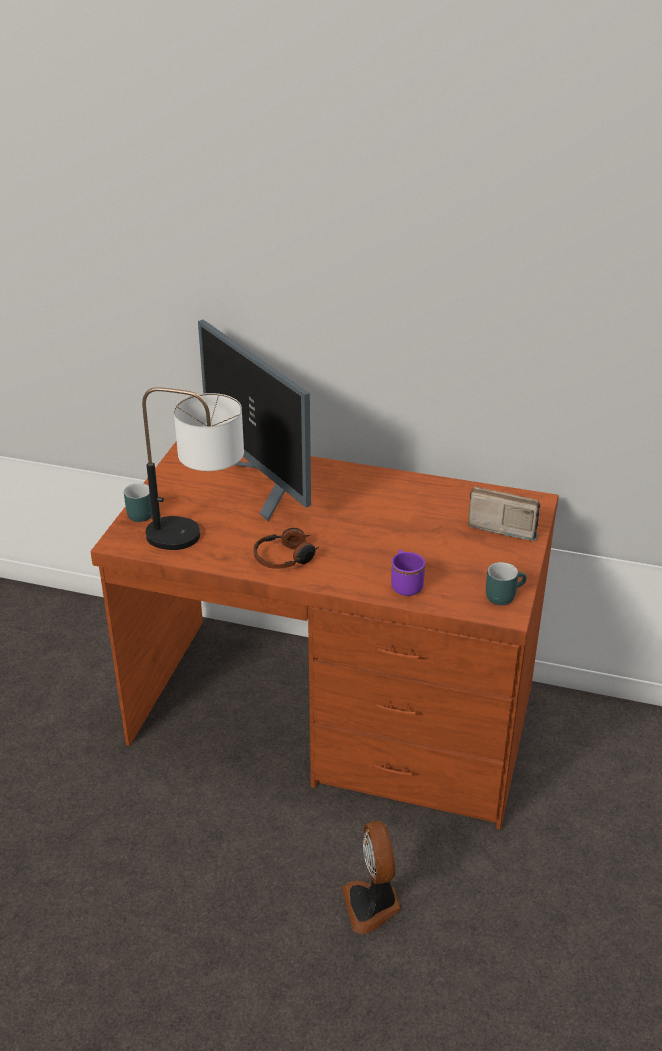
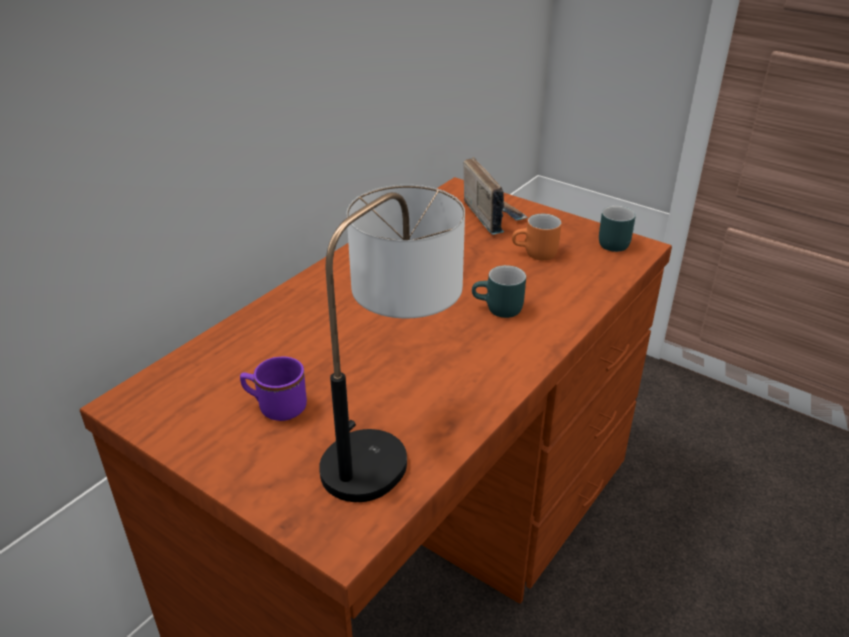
camera: 70 degrees left, 0 degrees up
(138, 513) = (272, 500): turquoise mug -> turquoise mug (498, 310)
(262, 483) = (290, 352): monitor -> none
(285, 557) = (478, 367): headphones -> none
(373, 905) = (697, 596): fan -> none
(405, 584) = (571, 293): purple mug -> purple mug (276, 407)
(452, 558) = (536, 254): none -> orange mug
(502, 526) = (492, 215): radio -> radio turned 120 degrees clockwise

